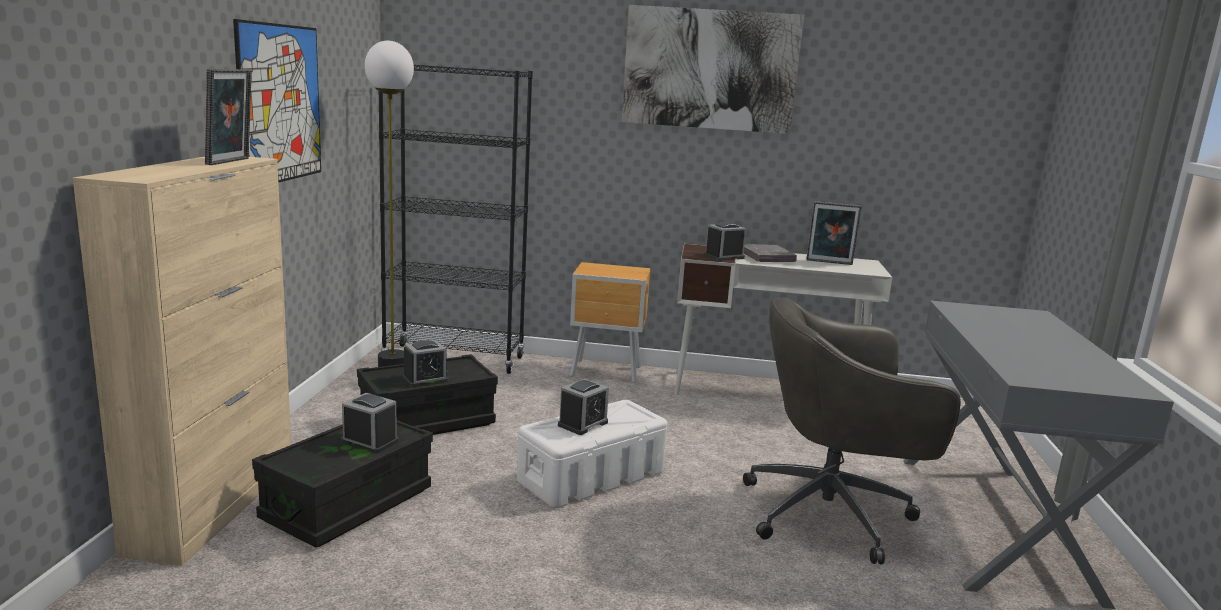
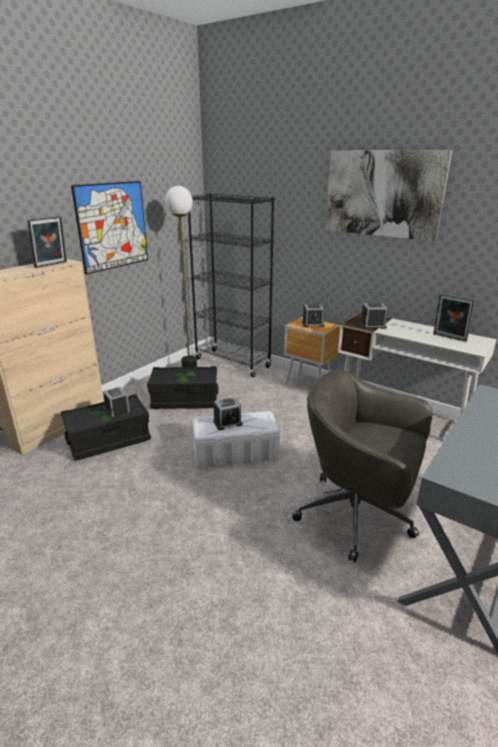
camera: 30 degrees right, 10 degrees up
(425, 379) = (179, 378): alarm clock -> alarm clock (312, 324)
(767, 257) = (405, 329): grey book -> none

